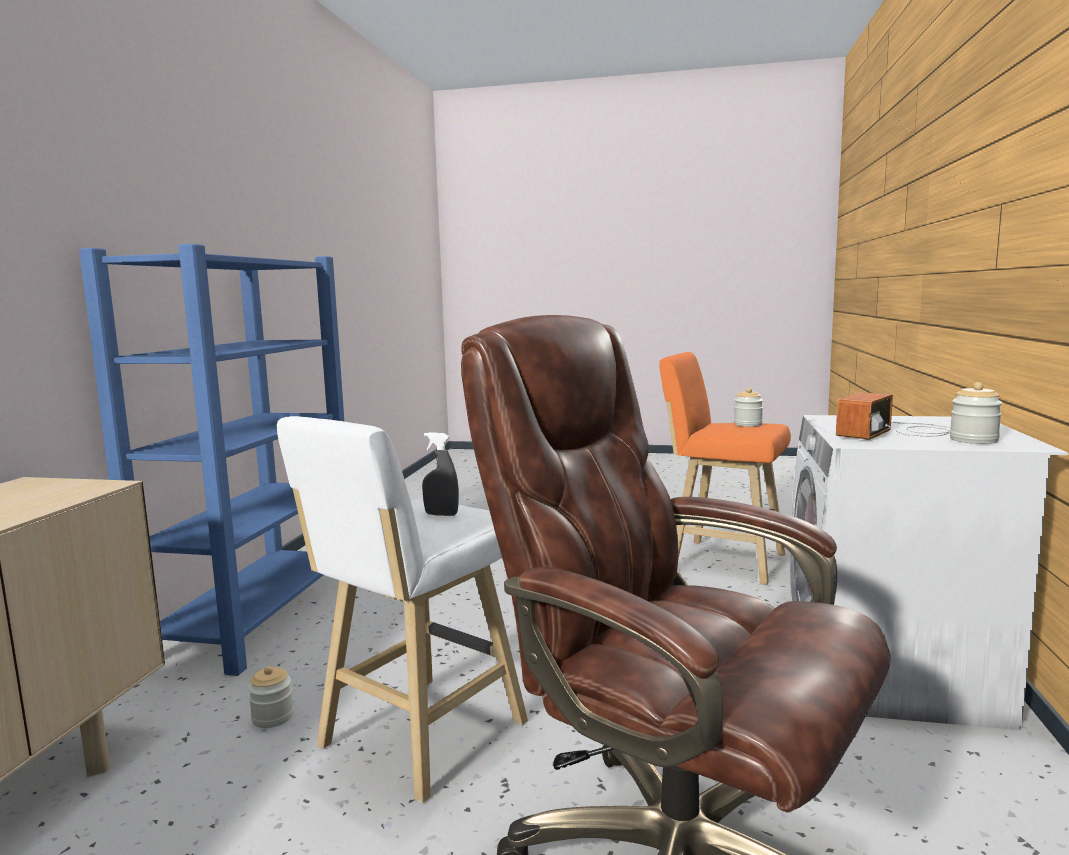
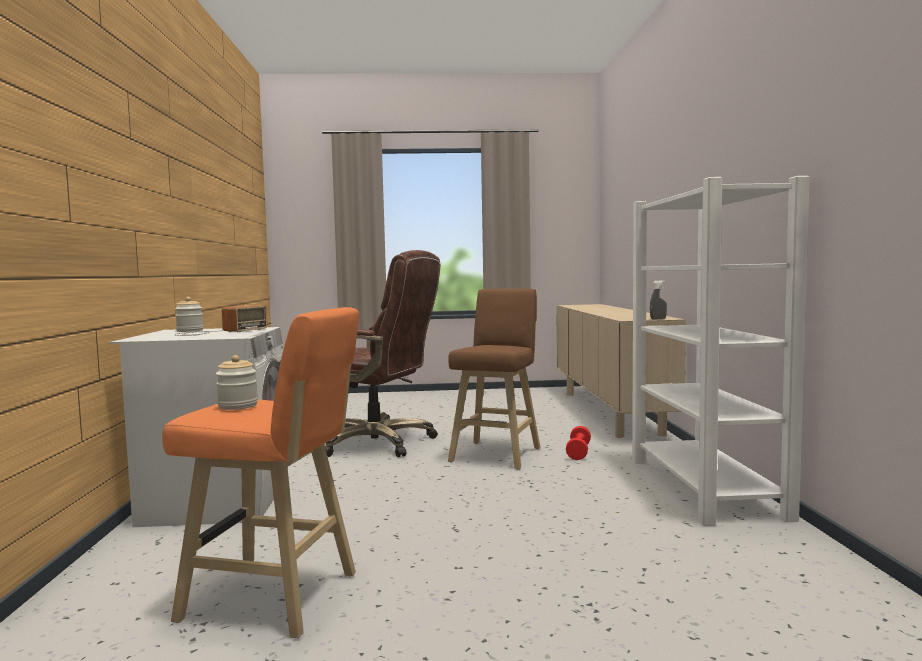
camera: 165 degrees right, 5 degrees down
(258, 615) = (704, 487): blue bookcase -> white bookcase
(272, 717) = (578, 452): jar -> red dumbbell
(416, 739) = (497, 454): white stool -> brown stool
(441, 514) = (483, 345): grey spray bottle -> grey spray bottle (658, 319)

